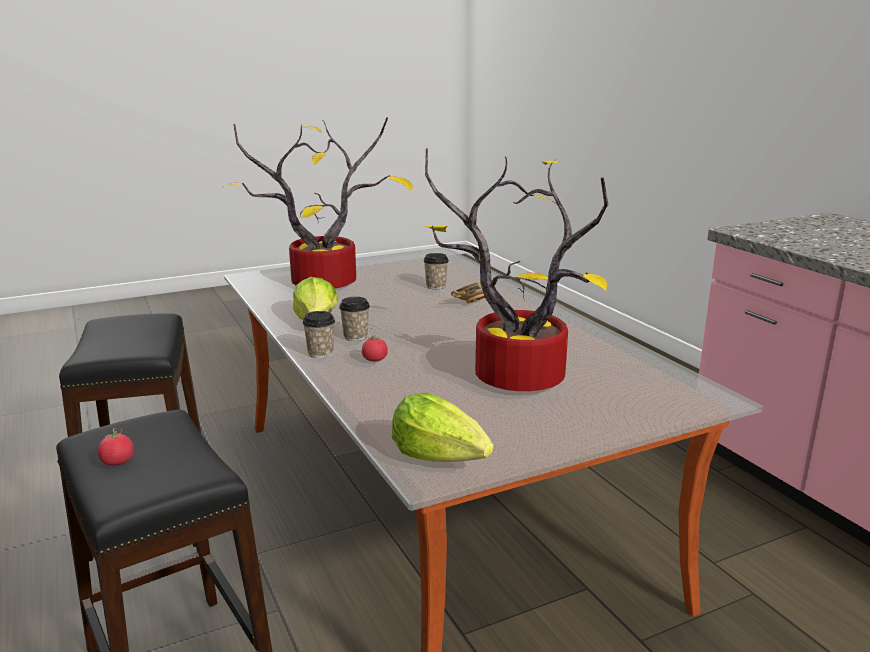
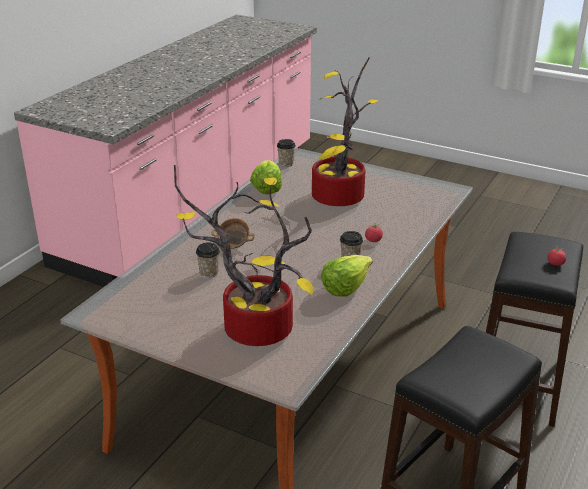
camera: 125 degrees left, 10 degrees up
(320, 353) = (389, 260): cup -> cup (286, 163)
(440, 456) = (436, 191): lettuce -> lettuce (266, 188)

